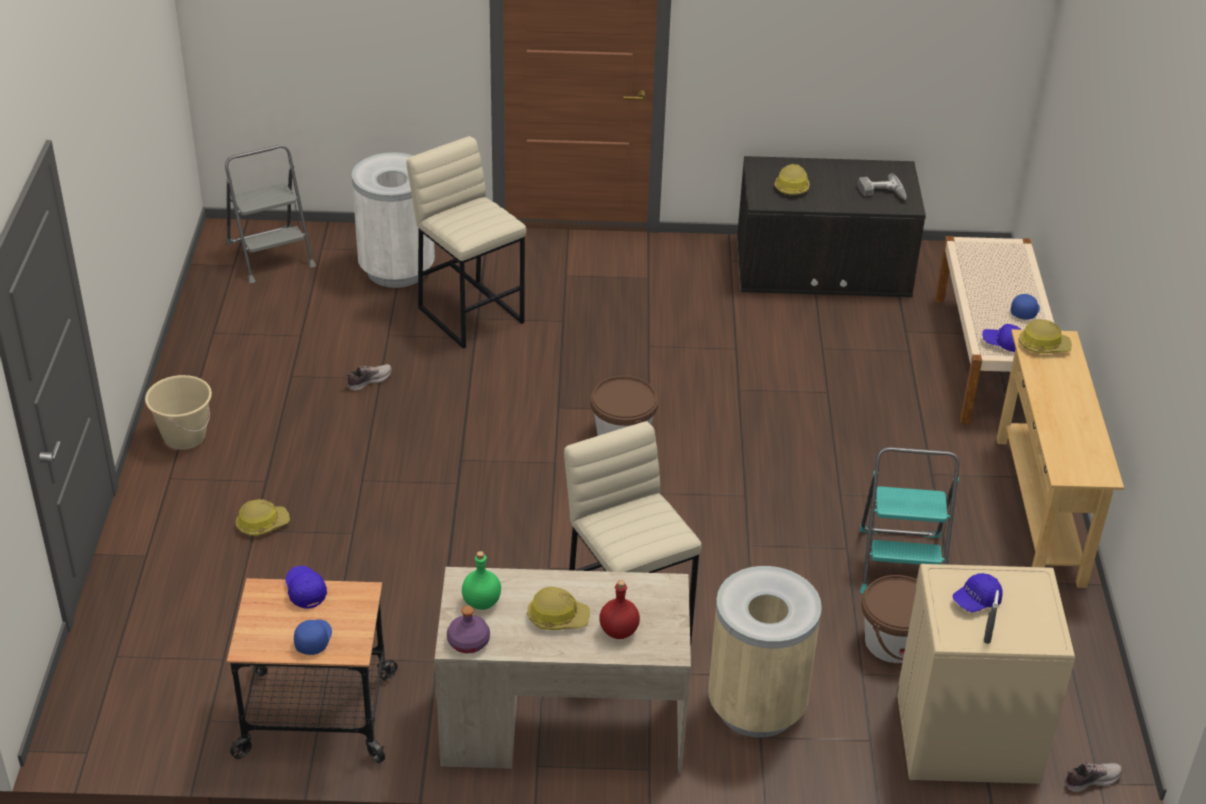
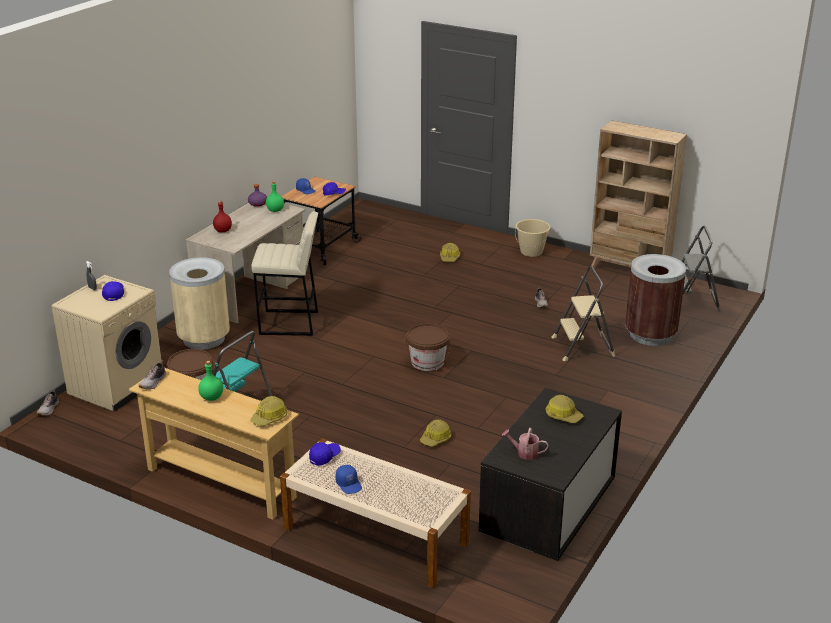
camera: 120 degrees right, 10 degrees down
(203, 324) = (629, 271): none -> beige bookcase
(397, 269) = (650, 335): white trash can -> brown trash can
(469, 314) = (585, 346): beige stool -> beige step ladder
(557, 617) = (247, 221): hard hat -> hard hat (436, 439)
(882, 194) = (524, 453): power drill -> watering can
(1059, 407) = (212, 397): none -> green bottle
(1089, 471) = (153, 382): none -> shoe

